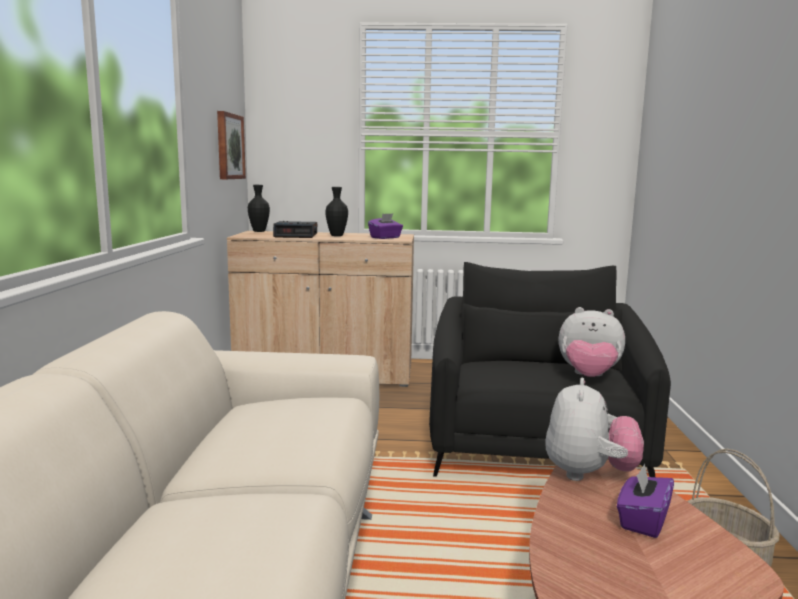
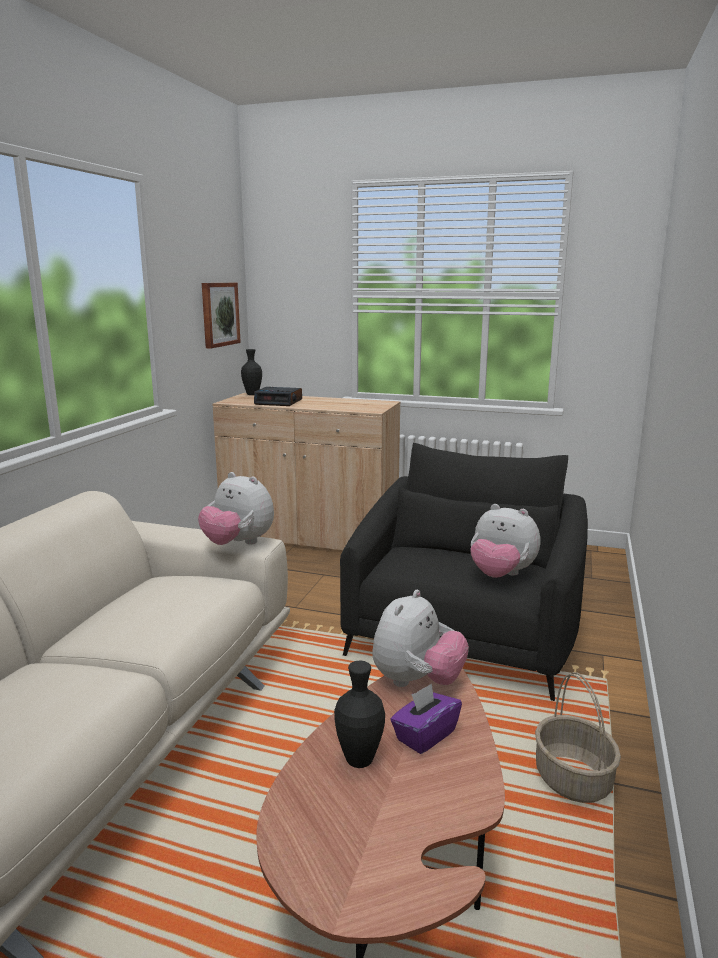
camera: 15 degrees right, 5 degrees up
(333, 361) = (238, 544): none -> plush toy
(336, 235) = (318, 403): black vase -> black vase (359, 760)
(385, 237) = (362, 407): purple tissue box -> none

